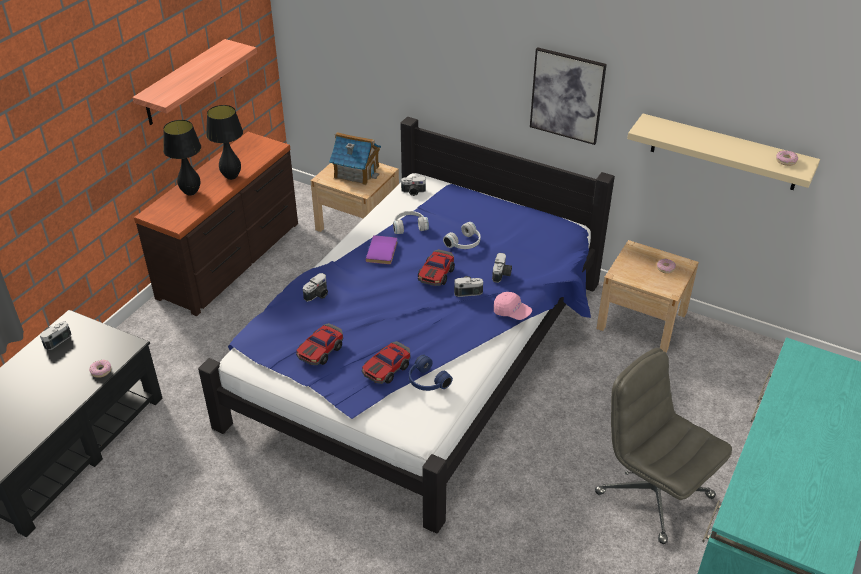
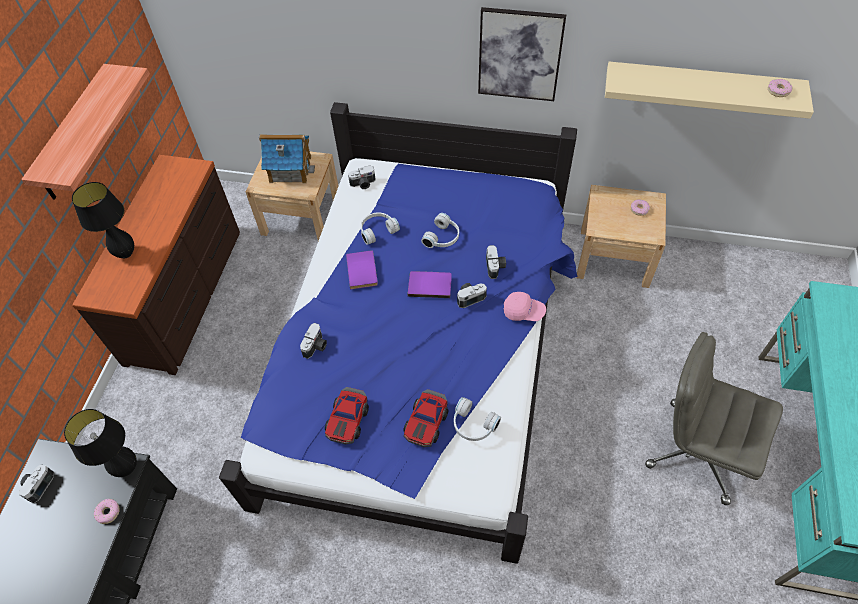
camera: 15 degrees left, 15 degrees up
(231, 177) = (164, 220): black table lamp -> black table lamp (127, 468)
(426, 381) = (473, 425): blue headphones -> white headphones
(436, 274) = (430, 284): toy car -> purple book

